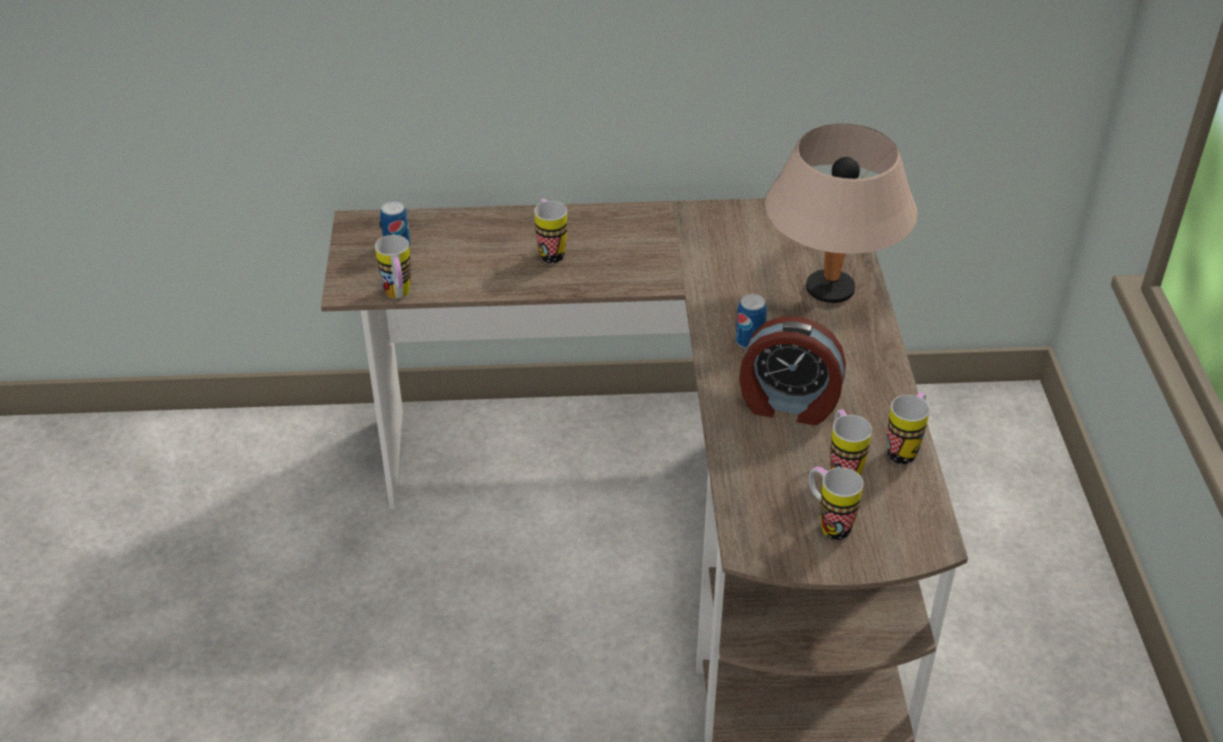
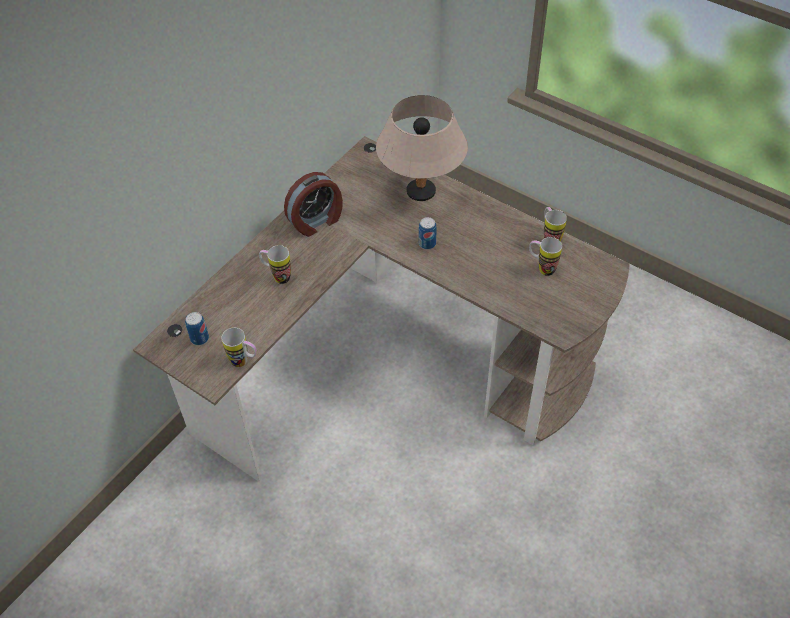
camera: 50 degrees left, 10 degrees up
(788, 405) = (484, 259): alarm clock -> alarm clock (316, 221)
(828, 524) = (570, 295): mug -> none

